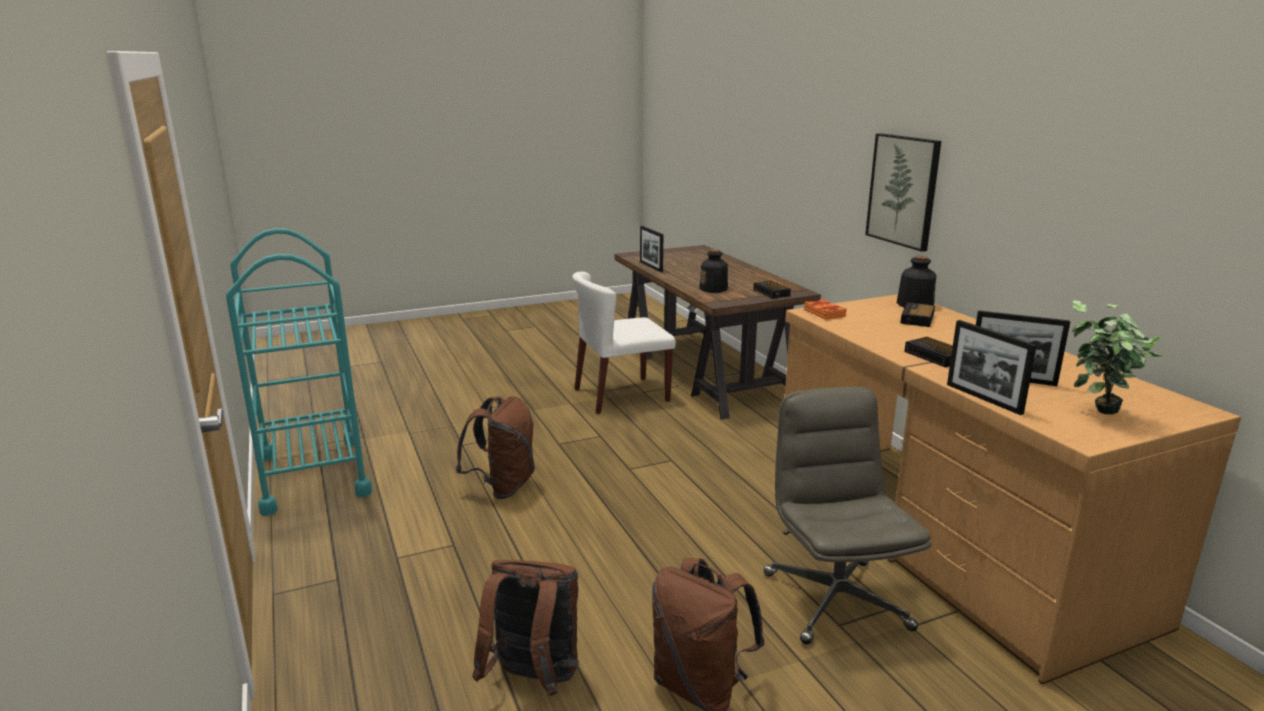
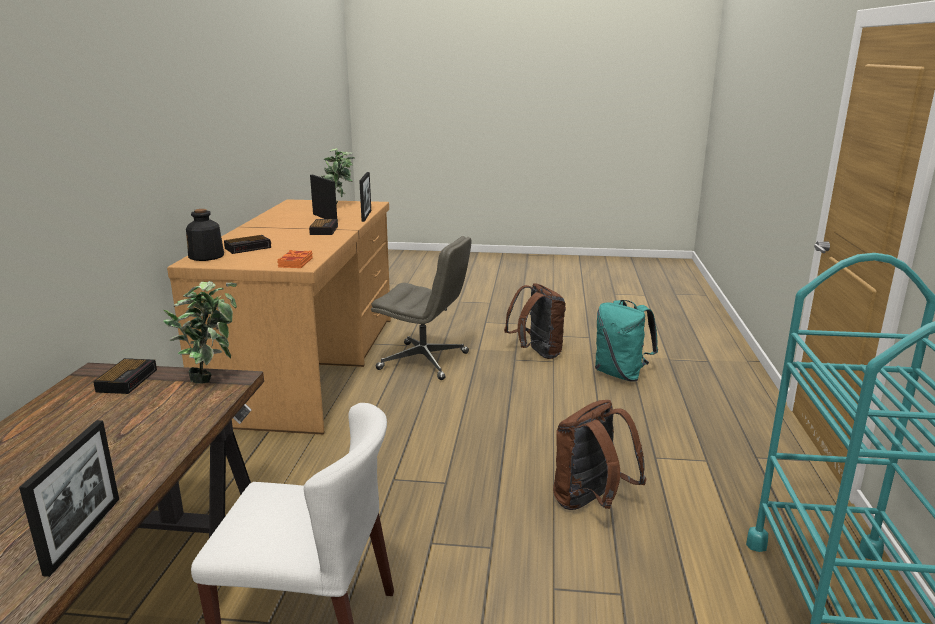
camera: 150 degrees left, 0 degrees up
(533, 680) = (621, 374): brown backpack -> turquoise backpack
(713, 289) = (168, 411): bottle -> none
(732, 301) = (211, 377): none -> potted plant
(834, 599) = (425, 361): grey office chair -> grey office chair turned 90 degrees counterclockwise
(903, 190) = (124, 167): picture -> none

